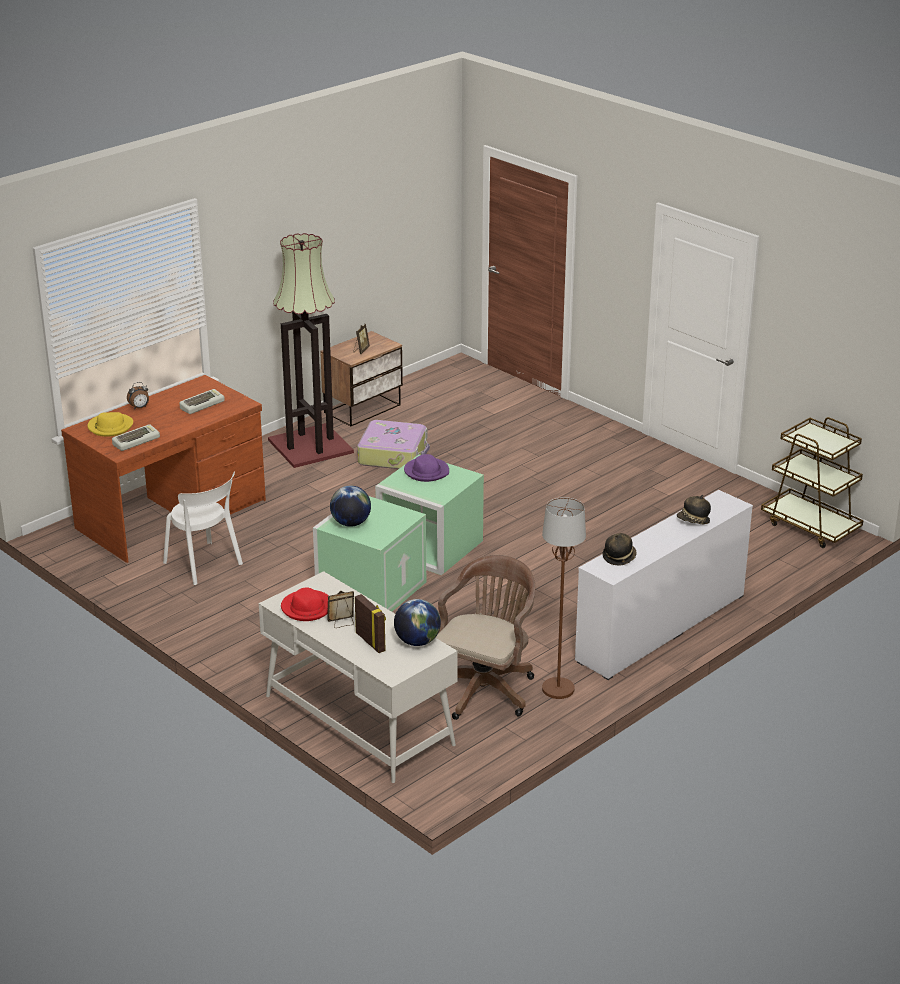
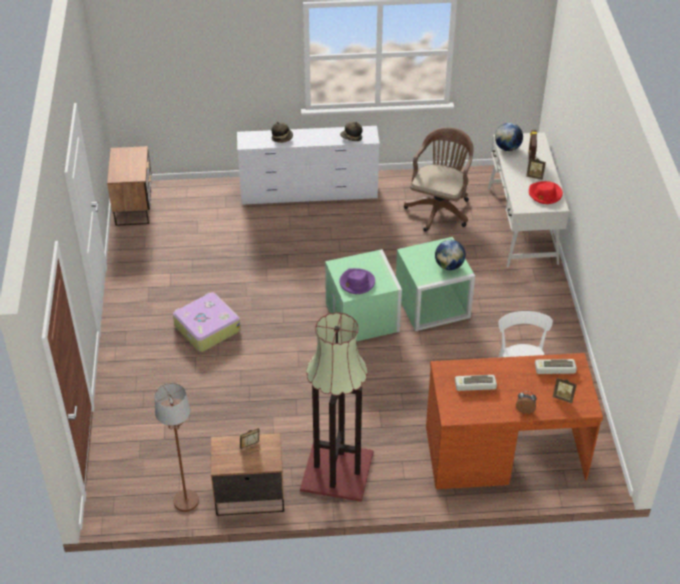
camera: 140 degrees left, 15 degrees up
(110, 427) = (563, 397): yellow hat -> picture frame
(393, 454) = (288, 421): suitcase -> suitcase (206, 328)
(485, 687) = (439, 208): brown office chair -> brown office chair turned 135 degrees clockwise
(558, 689) = (404, 189): brown floor lamp -> brown floor lamp (186, 501)
(810, 526) = (134, 206): brown cart -> nightstand

